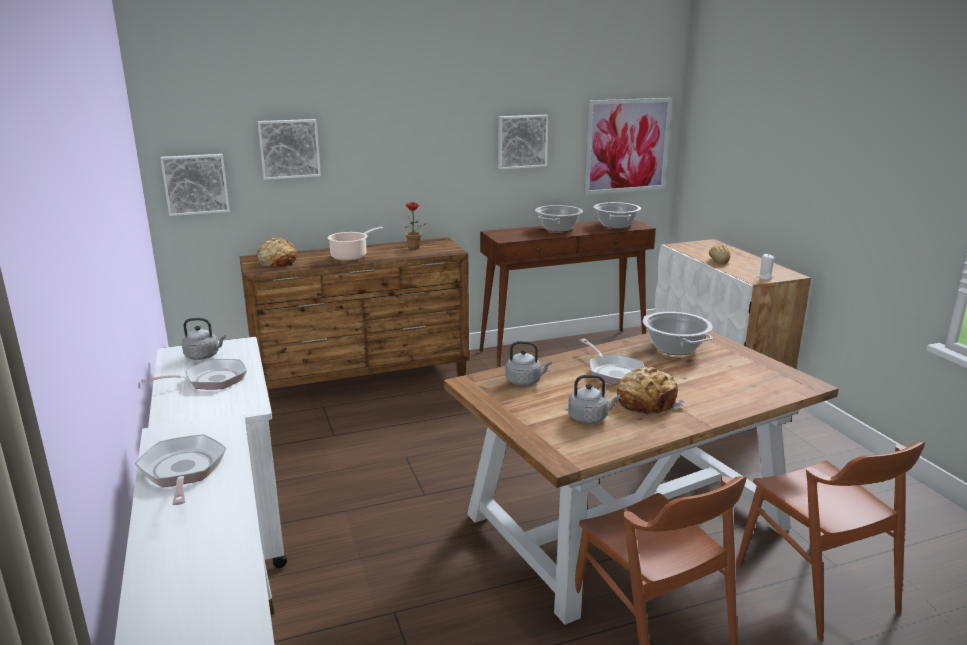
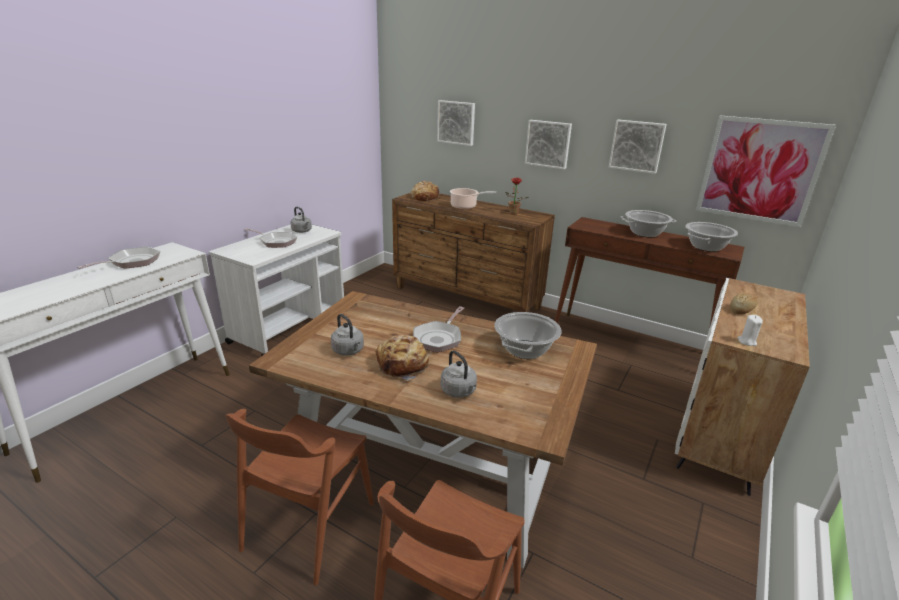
camera: 50 degrees right, 5 degrees up
(195, 184) = (404, 137): picture -> picture (548, 144)
(525, 381) = (381, 314): grey kettle -> grey kettle (459, 392)

